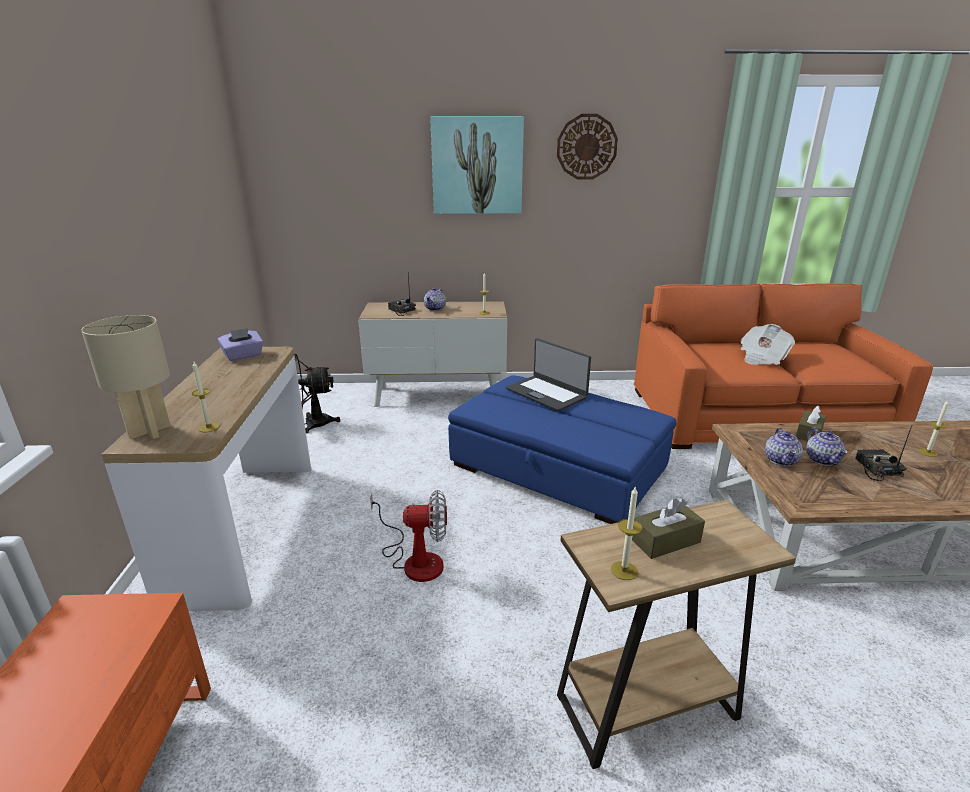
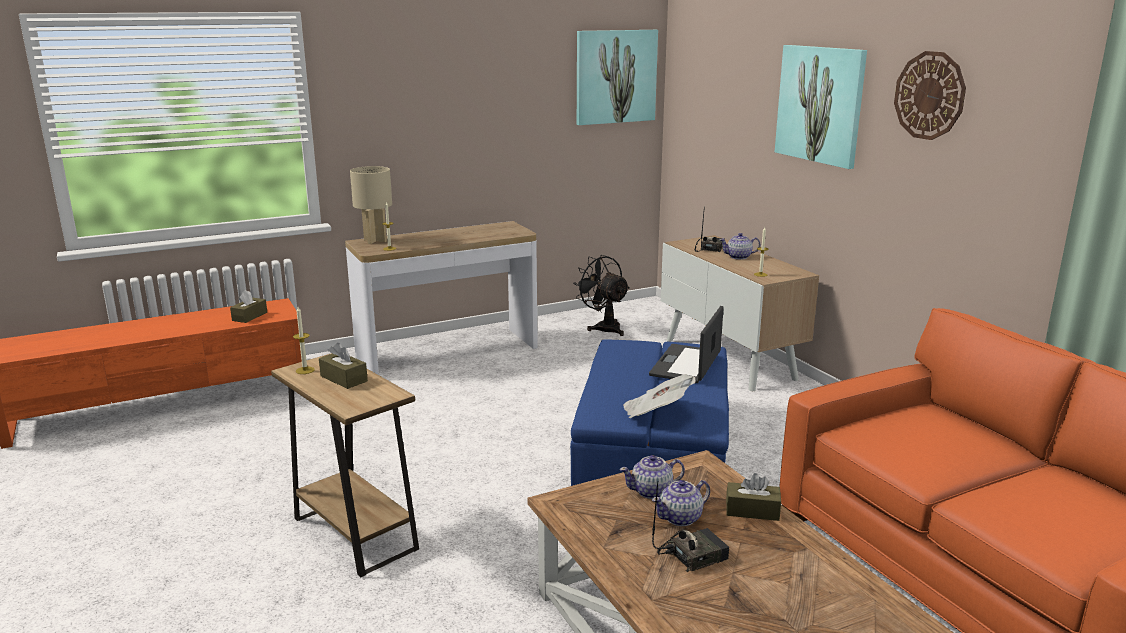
camera: 65 degrees right, 5 degrees down
(91, 658) = (249, 316): none -> brown tissue box
(217, 162) = (616, 76): none -> picture
(243, 356) = (503, 228): purple tissue box -> none
(415, 559) = (457, 415): fan -> none
(762, 358) = (958, 458): newspaper -> newspaper (656, 413)
(927, 452) = (795, 603): candle -> none

